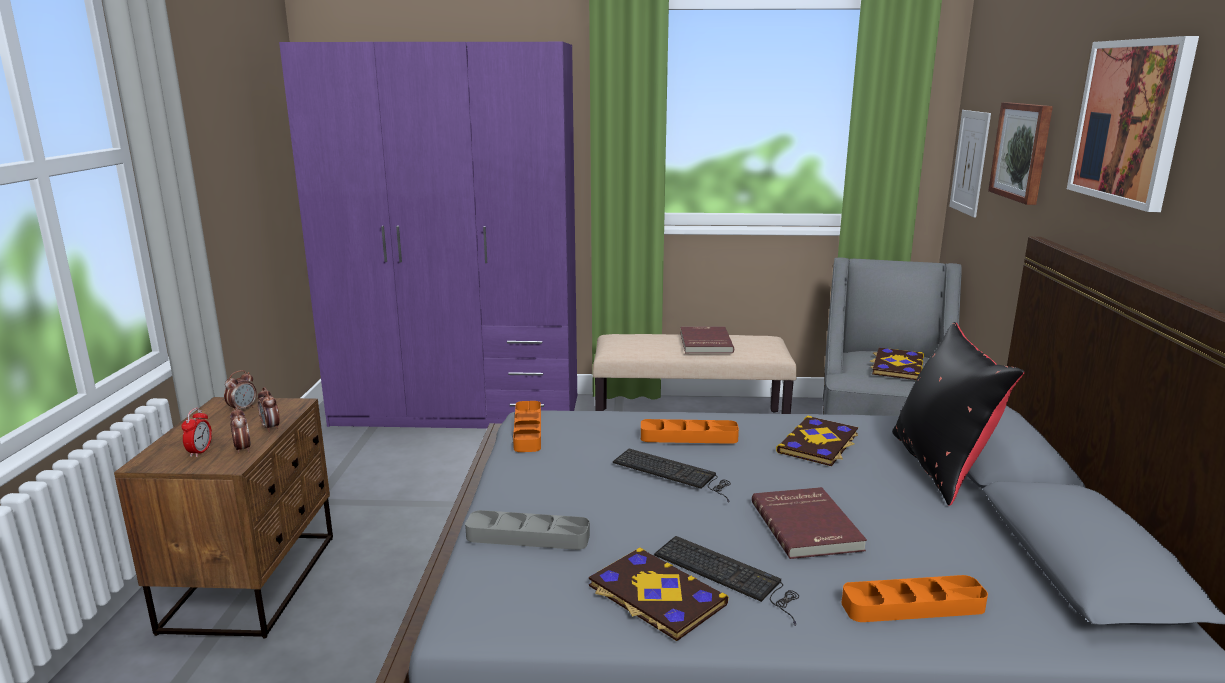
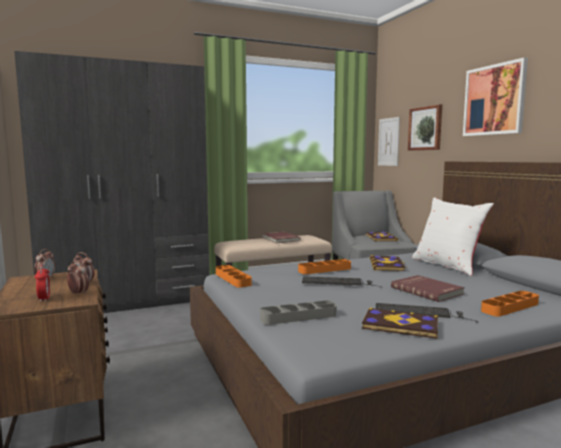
camera: 25 degrees left, 10 degrees down
(458, 410) = (128, 301): purple wardrobe -> grey wardrobe
(941, 467) = (447, 265): black pillow -> white pillow

